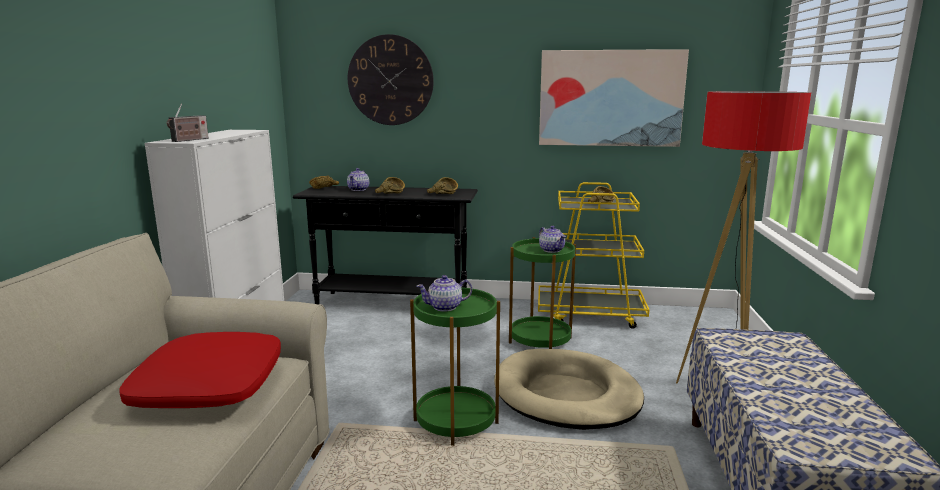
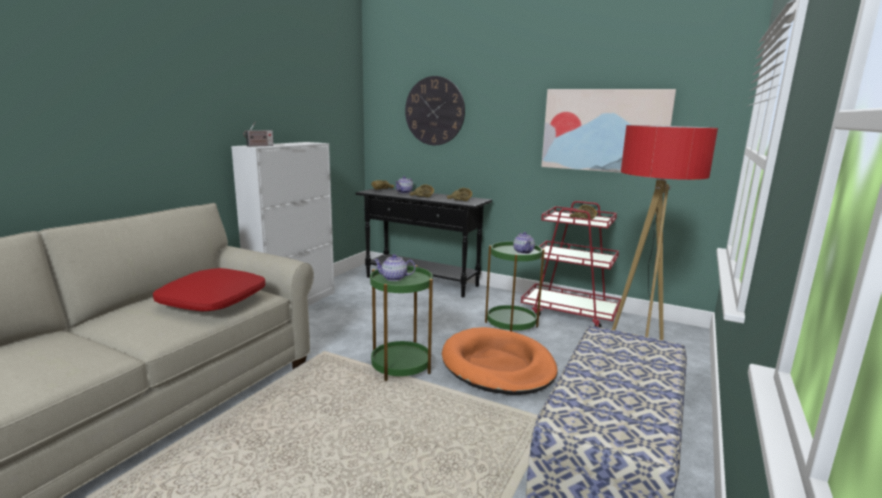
camera: 20 degrees right, 0 degrees up
(566, 394) = (498, 365): beige dog bed -> orange dog bed
(590, 314) = (570, 313): yellow cart -> red cart

